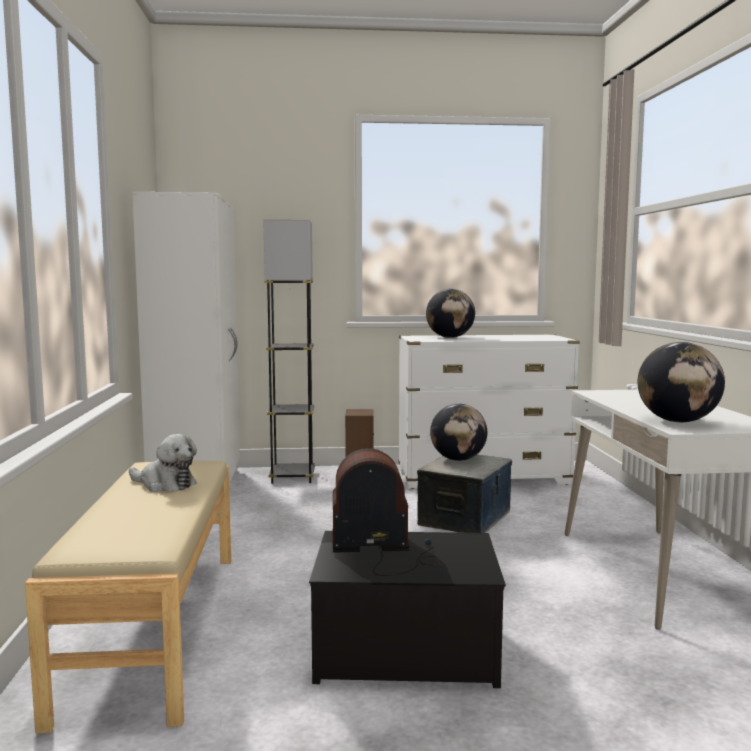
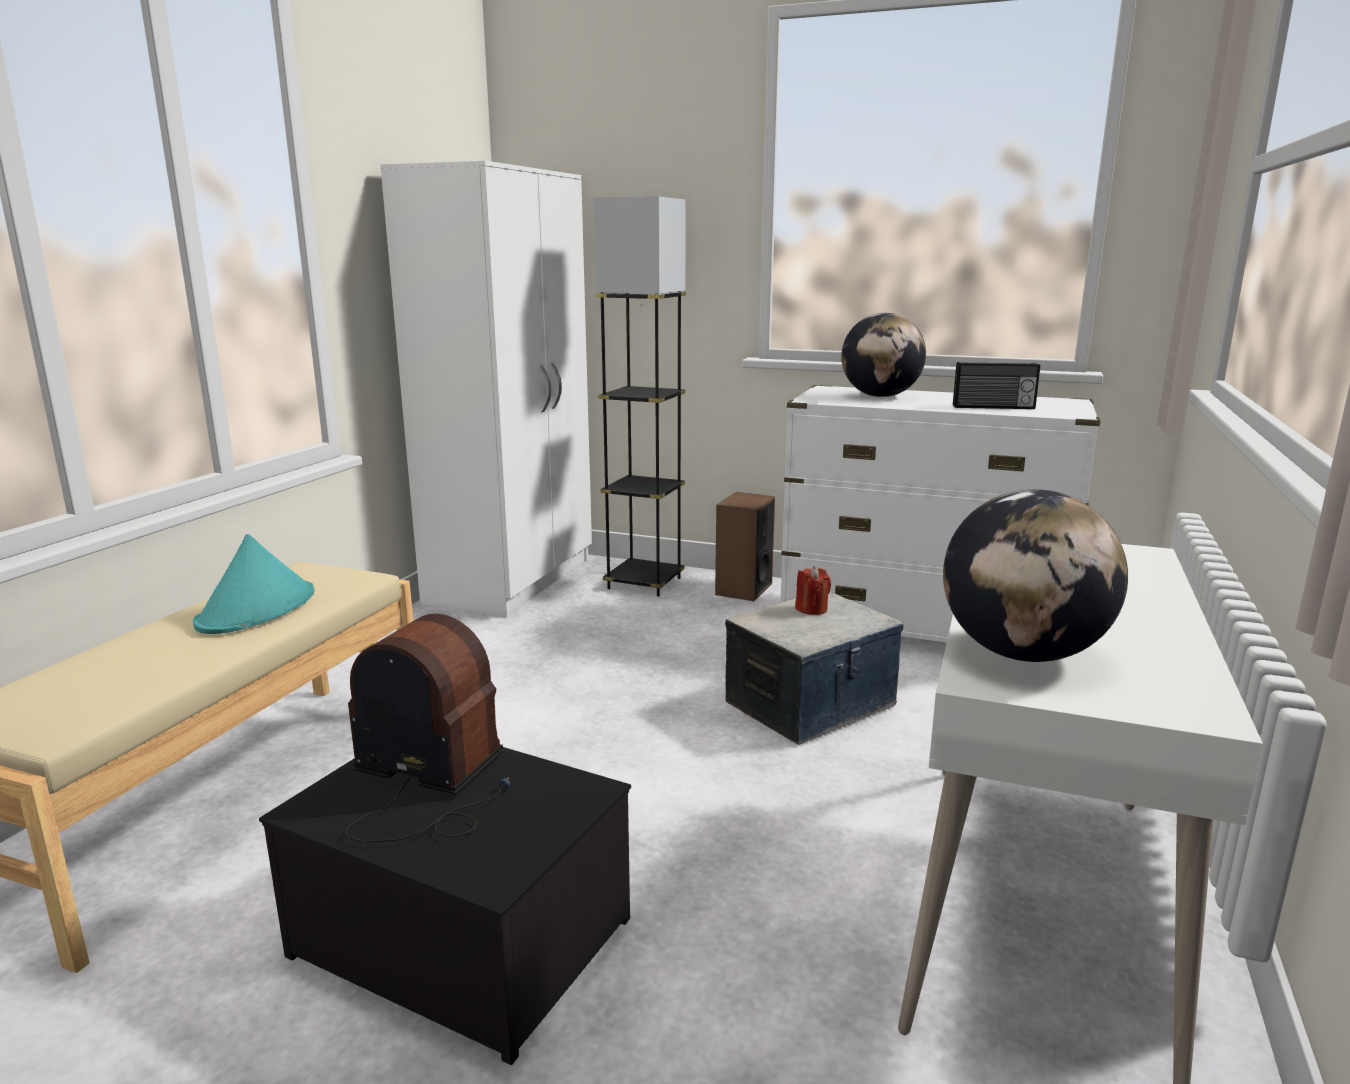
camera: 25 degrees right, 10 degrees up
(165, 484) = (257, 609): plush toy -> turquoise hat
(458, 459) = (811, 609): globe -> red candle
(518, 338) = (993, 407): none -> radio

